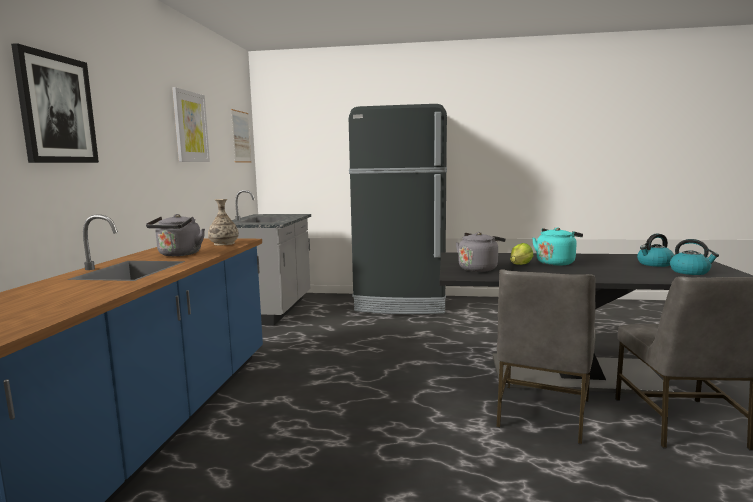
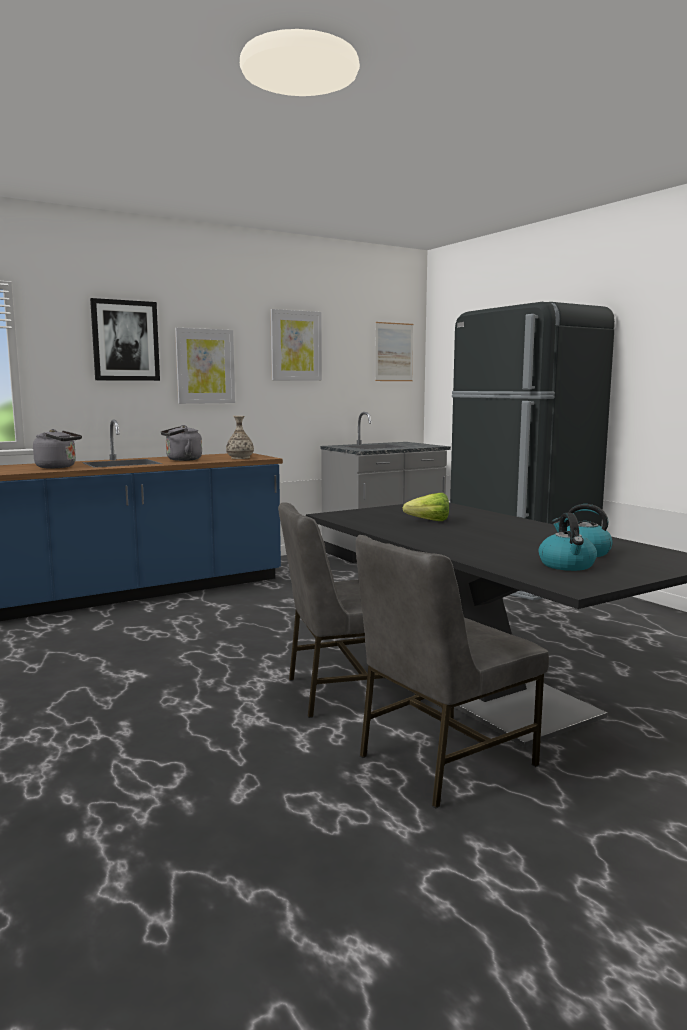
camera: 50 degrees right, 0 degrees up
(131, 146) = (205, 366): none -> picture
(479, 268) = (382, 515): grey kettle -> grey kettle (58, 467)
(556, 262) = (481, 527): turquoise kettle -> none

